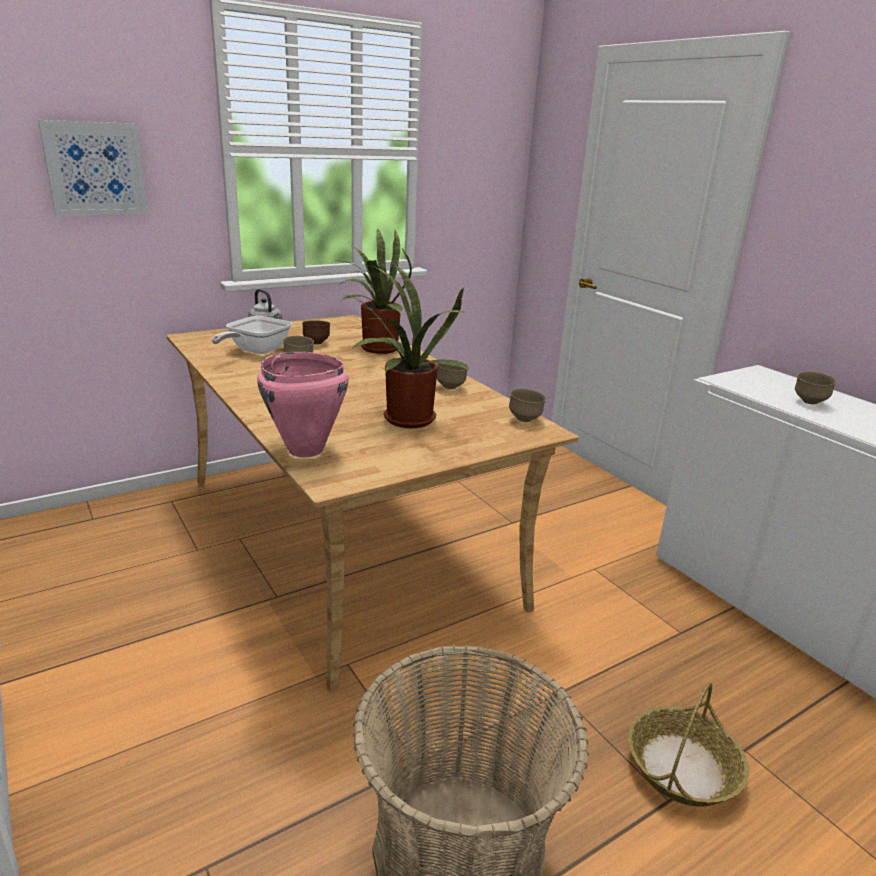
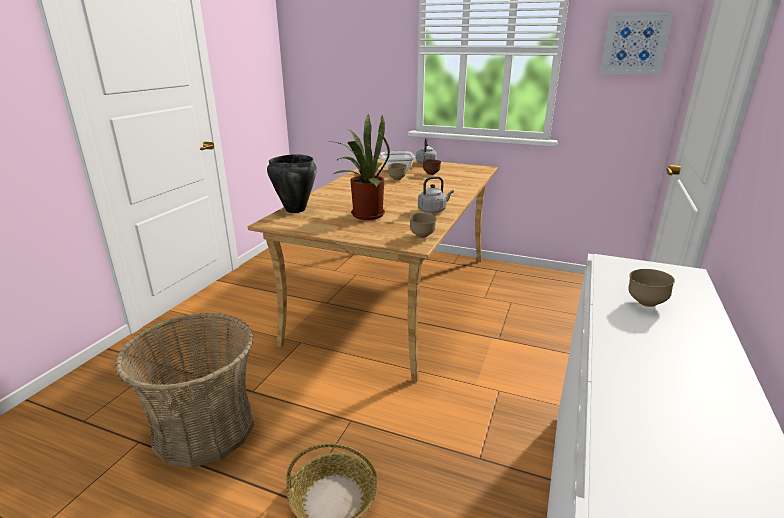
camera: 55 degrees right, 0 degrees up
(95, 169) = (354, 61): picture -> picture (634, 43)
(305, 450) = (295, 210): pink cooking pot -> black cooking pot
(375, 348) = (454, 183): potted plant -> none
(450, 387) = (433, 210): brown bowl -> grey kettle

